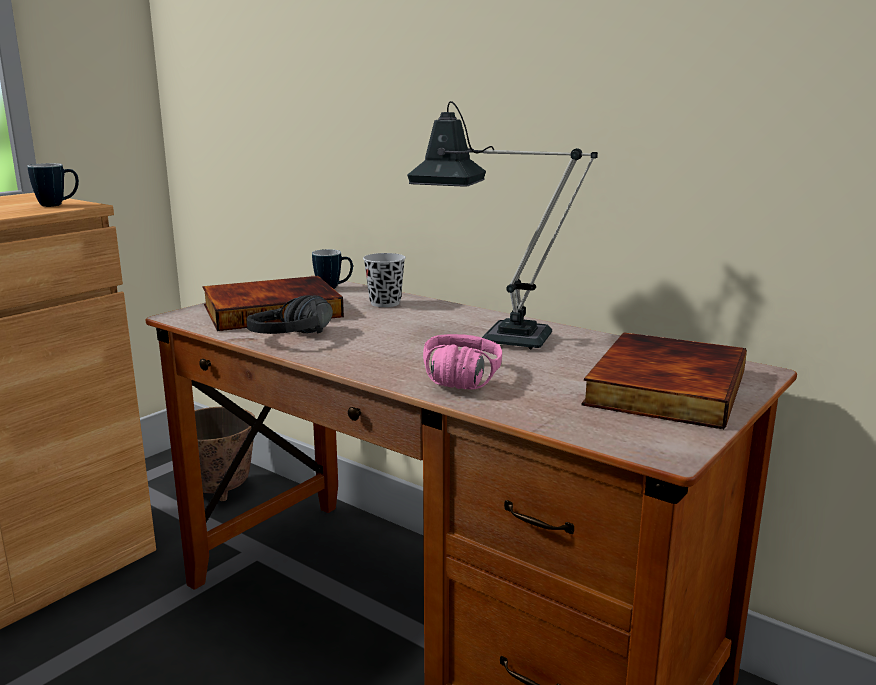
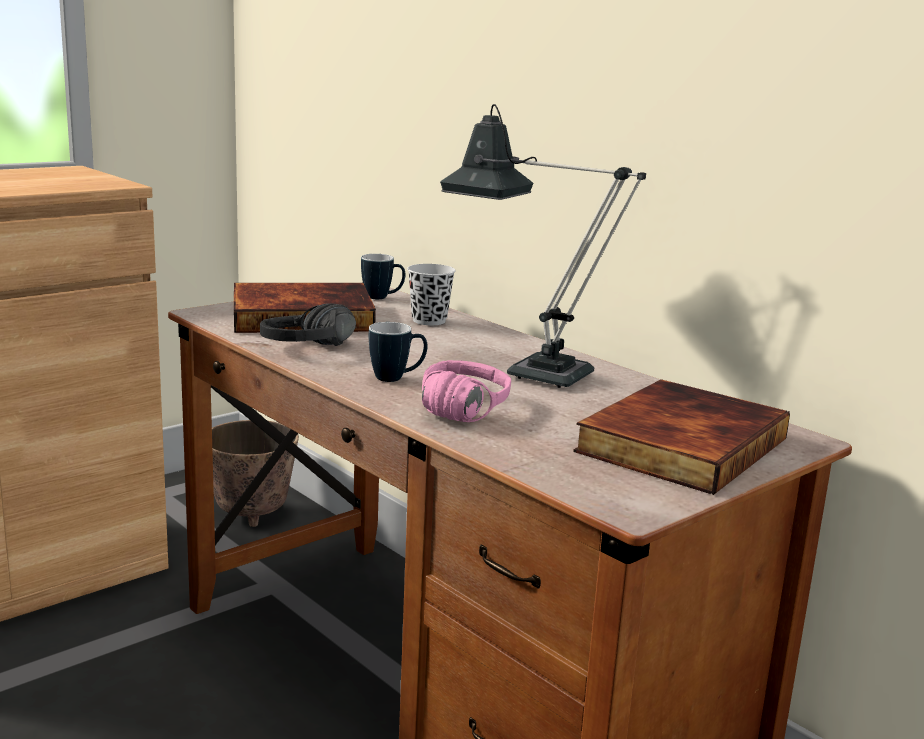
camera: 10 degrees right, 0 degrees up
(58, 205) = (96, 182): mug -> mug (397, 378)

